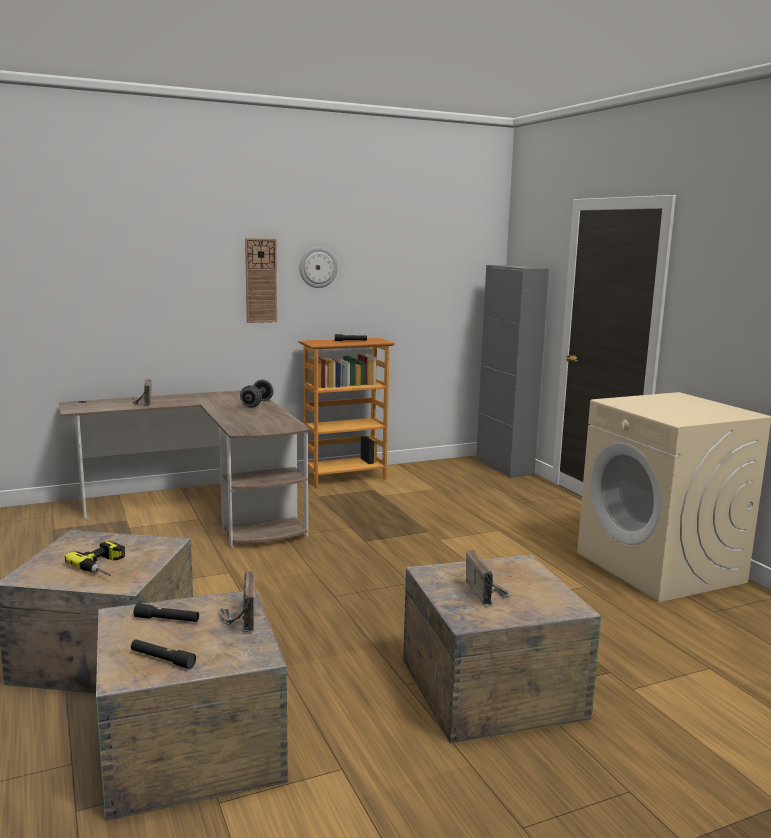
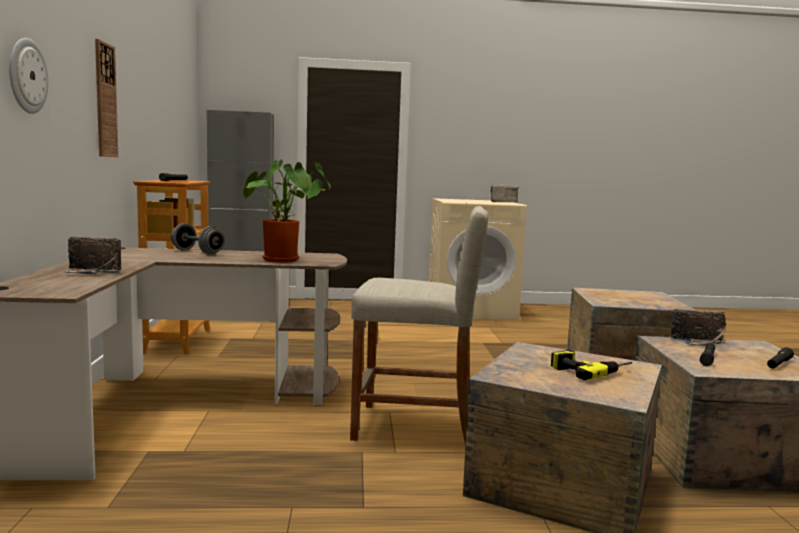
camera: 70 degrees left, 5 degrees down
(201, 585) = (415, 426): none -> beige stool
(243, 423) = (285, 260): none -> potted plant
(318, 267) = (133, 92): wall clock -> wall clock (26, 76)
(485, 592) = (634, 300): radio -> radio (503, 202)

